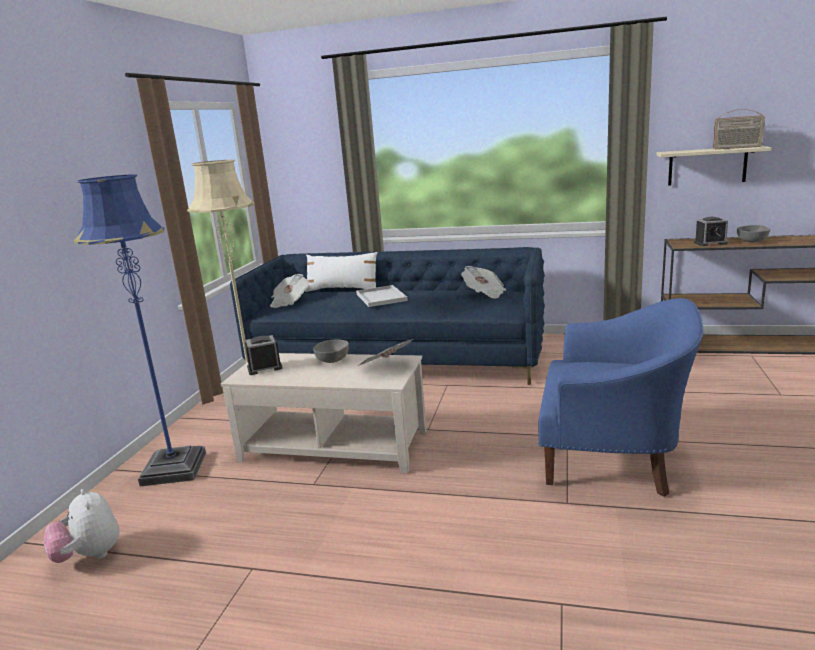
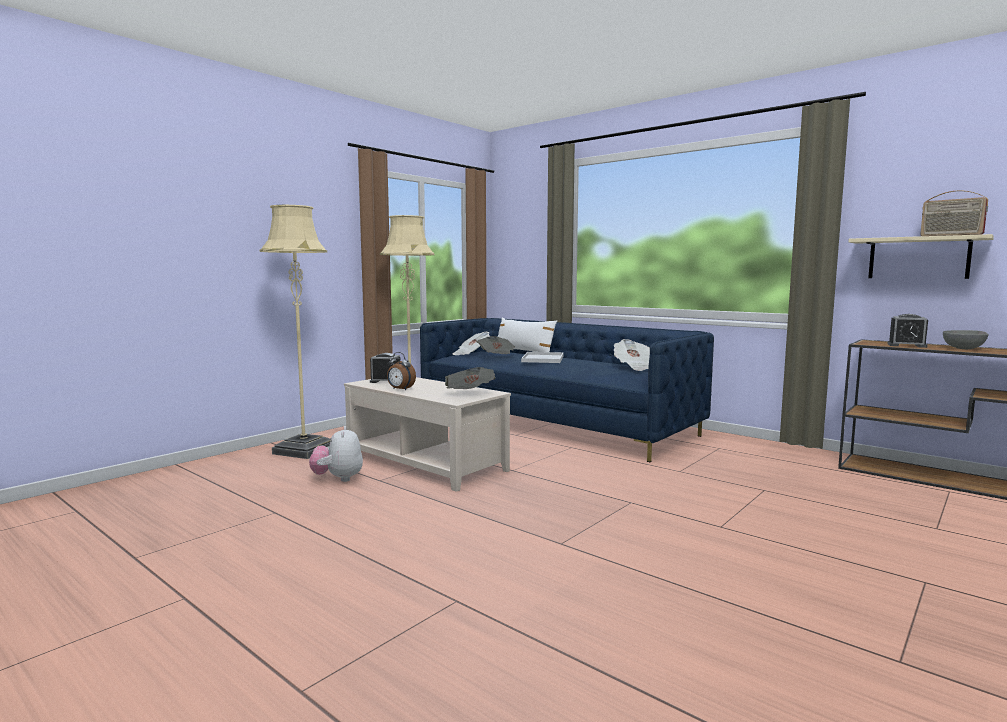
camera: 25 degrees right, 10 degrees down
(89, 556) = (197, 479): plush toy -> plush toy (338, 479)
(174, 469) = (304, 450): blue floor lamp -> beige floor lamp
(304, 378) = (400, 389): none -> alarm clock
(328, 302) = (497, 356): none -> newspaper
(333, 361) = (438, 385): grey bowl -> none
(613, 460) = (651, 528): blue armchair -> none

